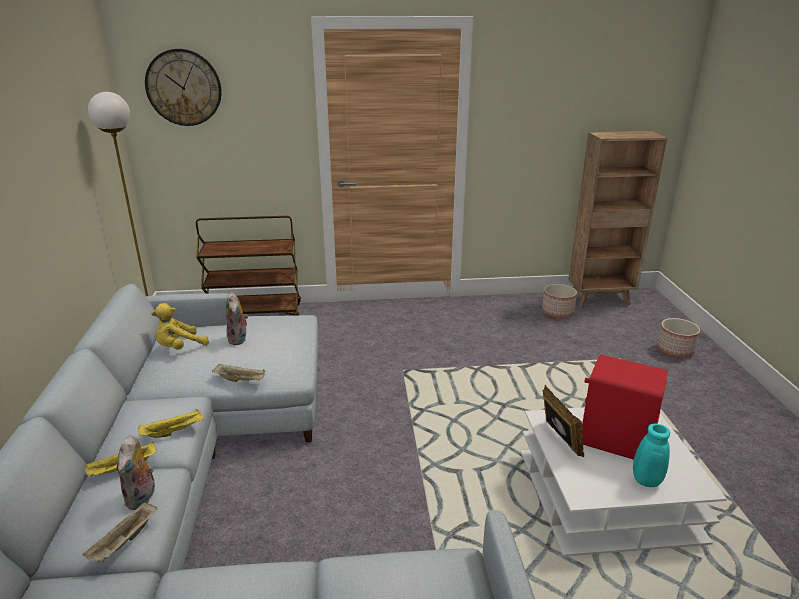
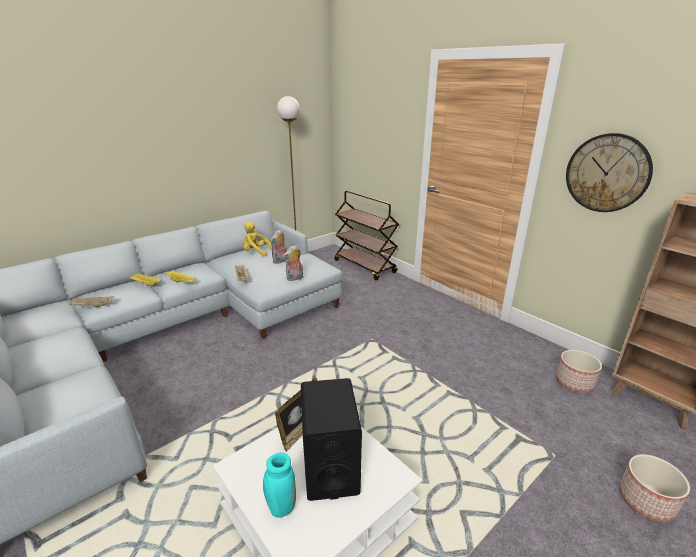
camera: 55 degrees right, 0 degrees up
(142, 498) = (125, 297): plush toy -> plush toy (295, 278)
(184, 87) = (358, 102): wall clock -> wall clock (607, 173)
(615, 440) = (330, 467): red speaker -> black speaker

